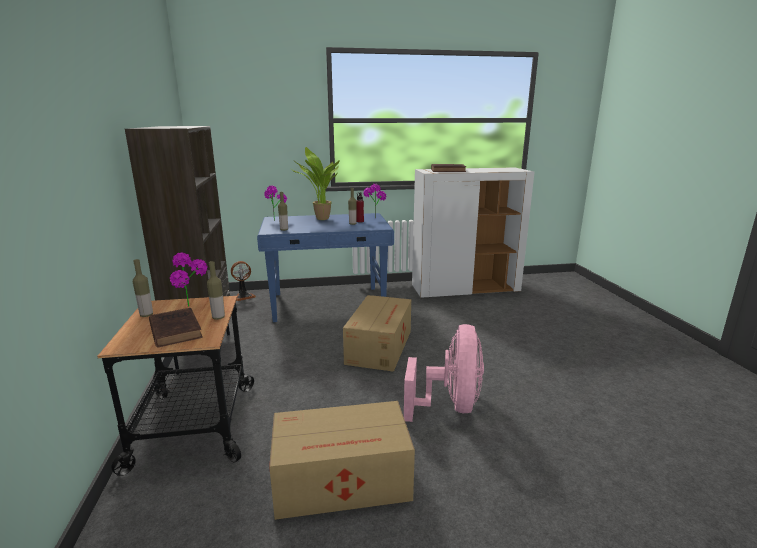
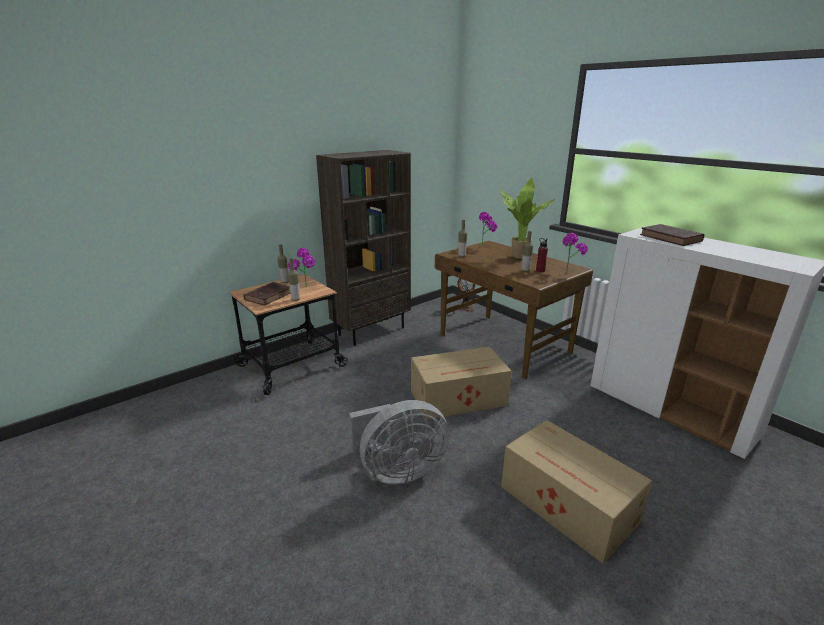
camera: 60 degrees right, 5 degrees up
(329, 304) = (503, 344): blue desk -> brown desk
(344, 480) = (270, 445): cardboard box -> cardboard box (568, 505)
(450, 405) = (398, 471): pink fan -> grey fan

